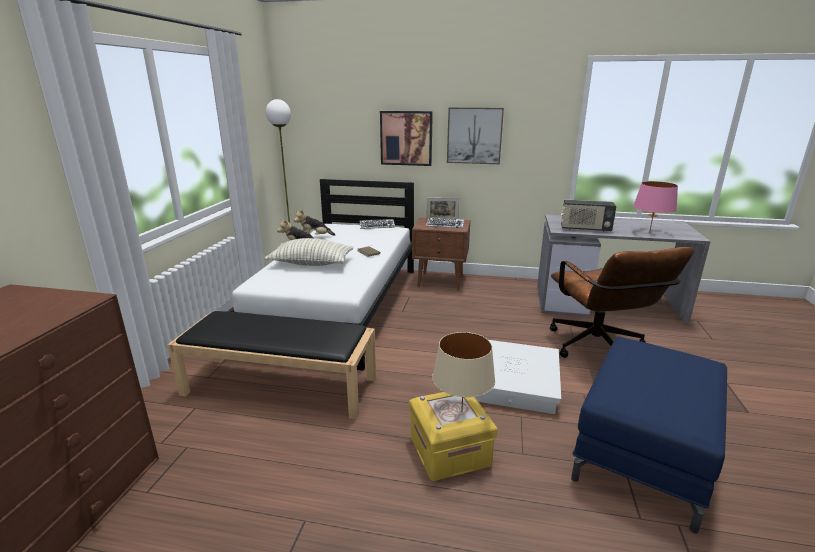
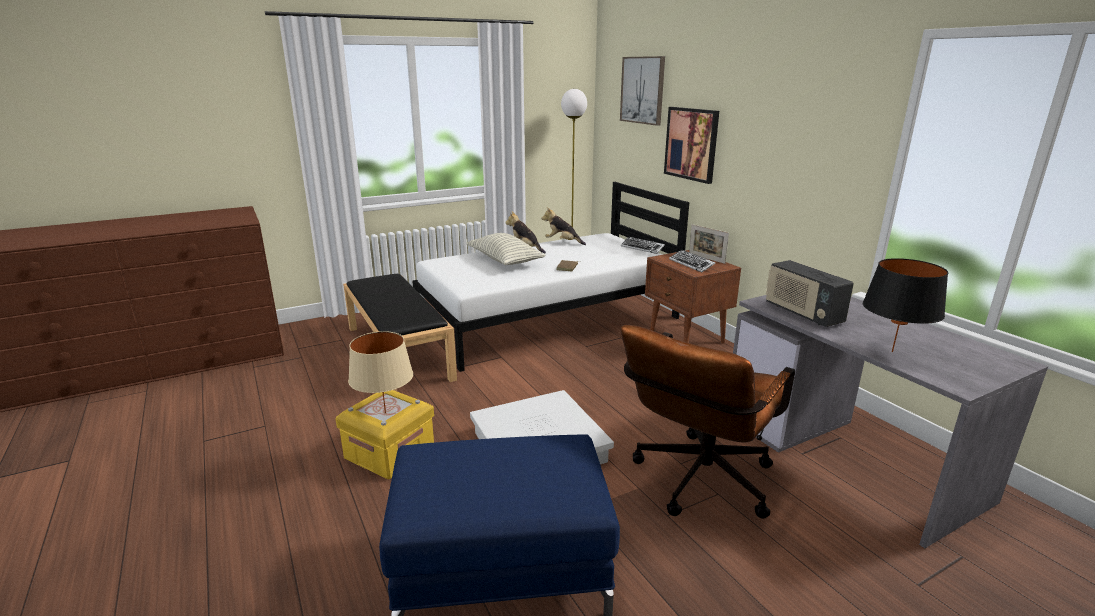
camera: 50 degrees right, 0 degrees up
(474, 135) = (760, 149): picture -> picture (643, 90)
(649, 233) = (892, 351): pink table lamp -> black table lamp

